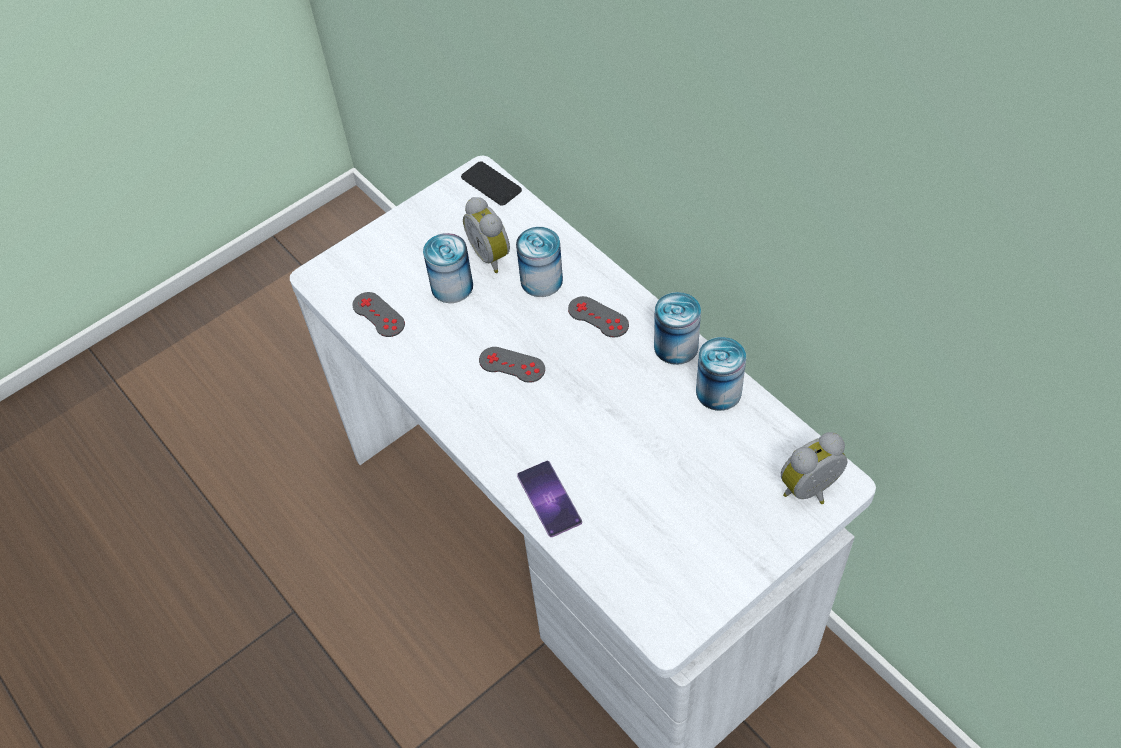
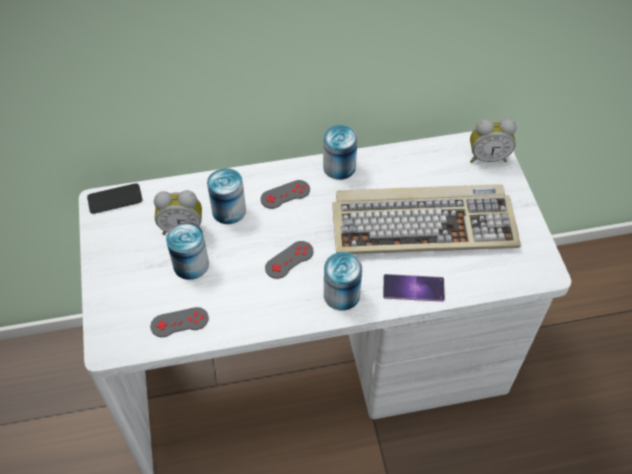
camera: 65 degrees left, 0 degrees up
(651, 468) = (424, 223): none -> keyboard
(718, 391) = (388, 163): can -> can (341, 294)
(811, 491) = (487, 157): alarm clock -> alarm clock turned 90 degrees counterclockwise

